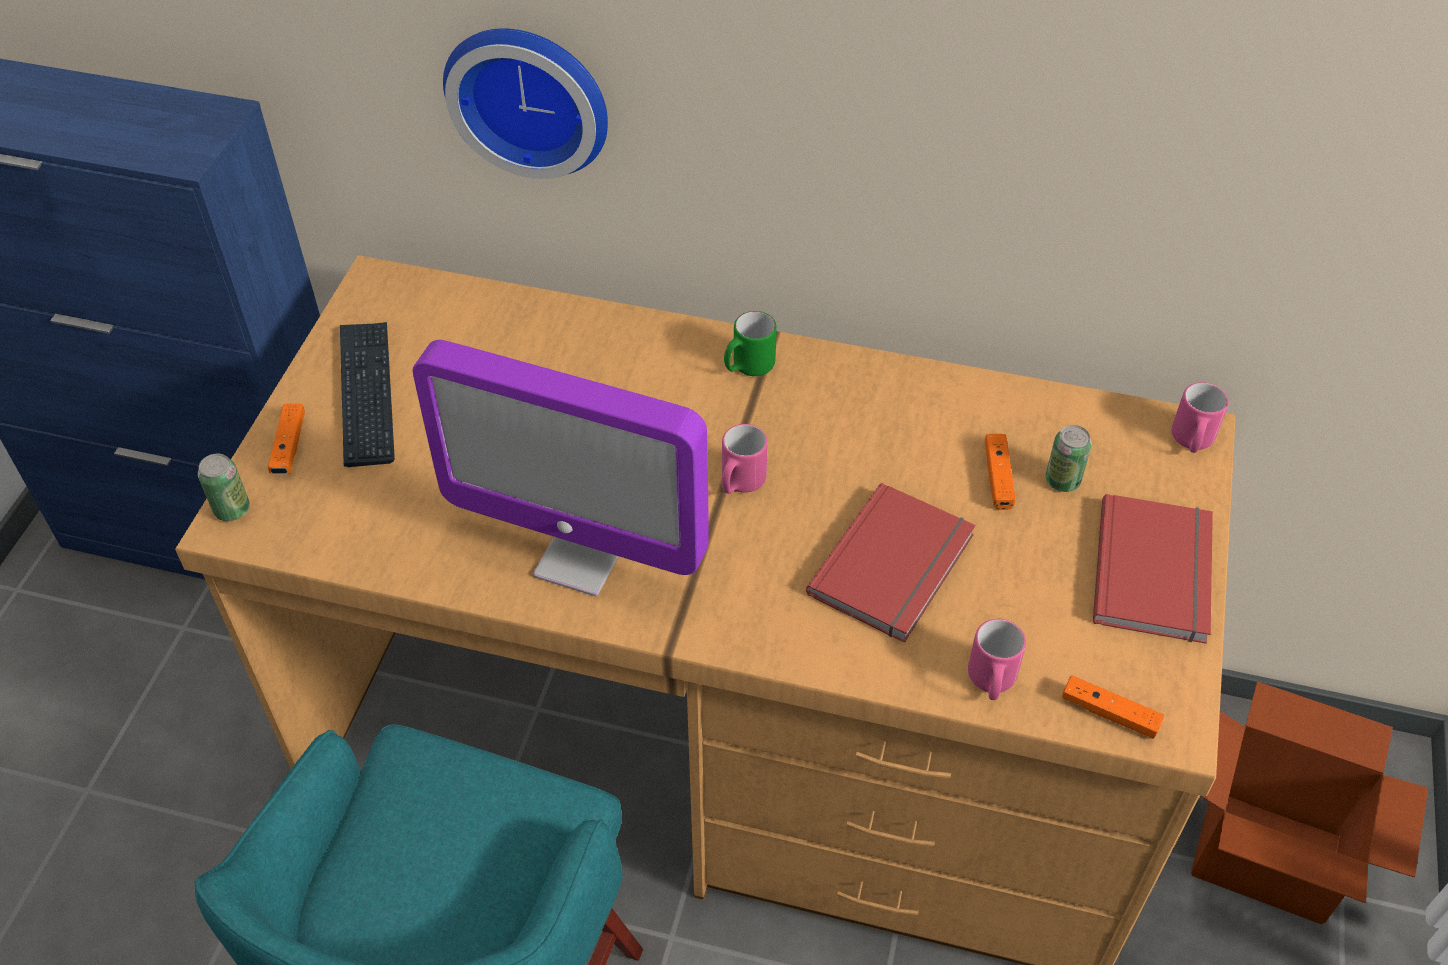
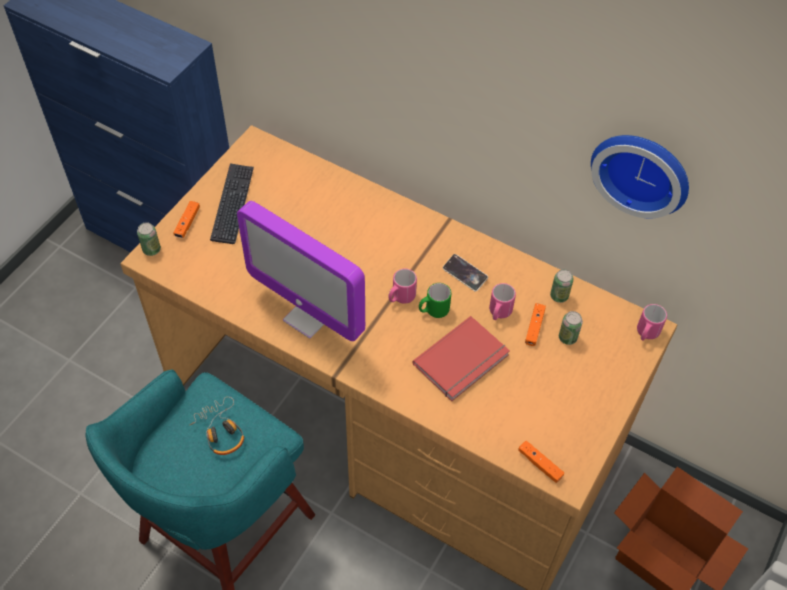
camera: 15 degrees right, 5 degrees up
(458, 825) = (221, 431): none -> headphones
(530, 95) = (342, 73): wall clock -> wall clock (642, 170)
(748, 367) = (428, 235): green mug -> green mug (433, 310)
(839, 417) = (464, 274): none -> phone
(991, 682) = (487, 433): pink mug -> pink mug (499, 313)
(1018, 415) = (559, 296): none -> can
(1157, 571) = (596, 398): red book -> none

